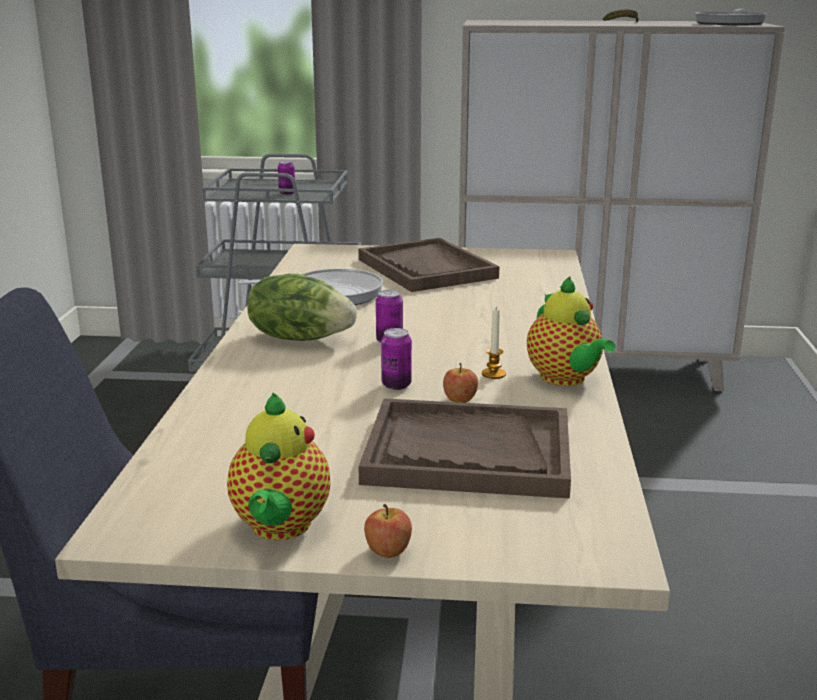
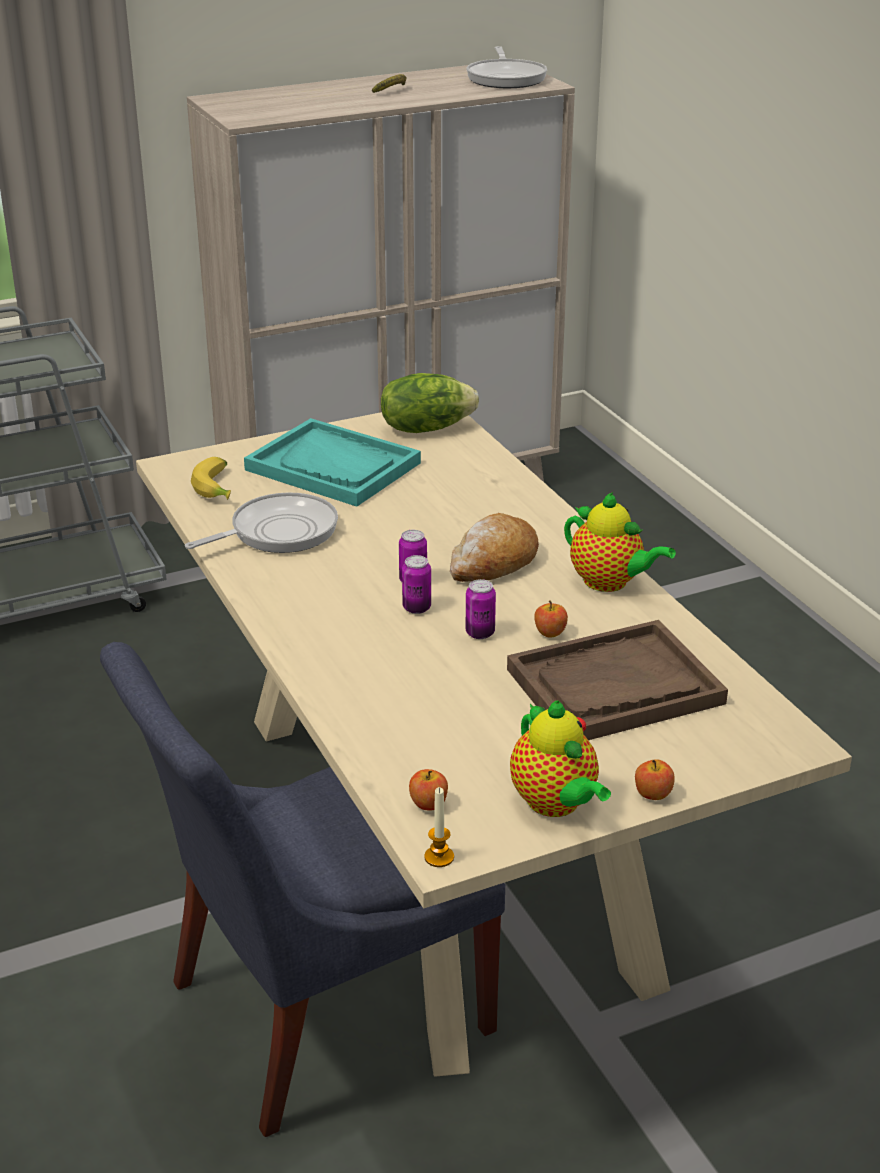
camera: 30 degrees left, 10 degrees up
(168, 490) = (428, 804): none -> apple
(287, 193) = (27, 373): can -> can (416, 608)
(300, 337) = (323, 601): lettuce -> lettuce (426, 428)
(325, 265) = (219, 488): none -> banana
(427, 269) = (333, 466): brown tray -> turquoise tray
(475, 344) = (493, 562): none -> bread
(493, 374) = (546, 594): candle -> candle (439, 857)

